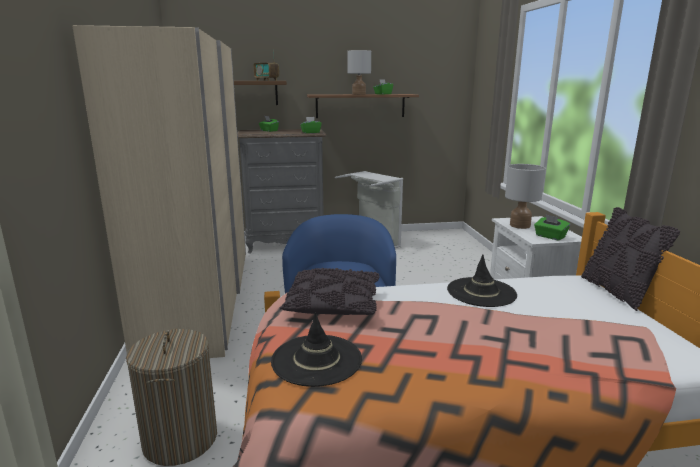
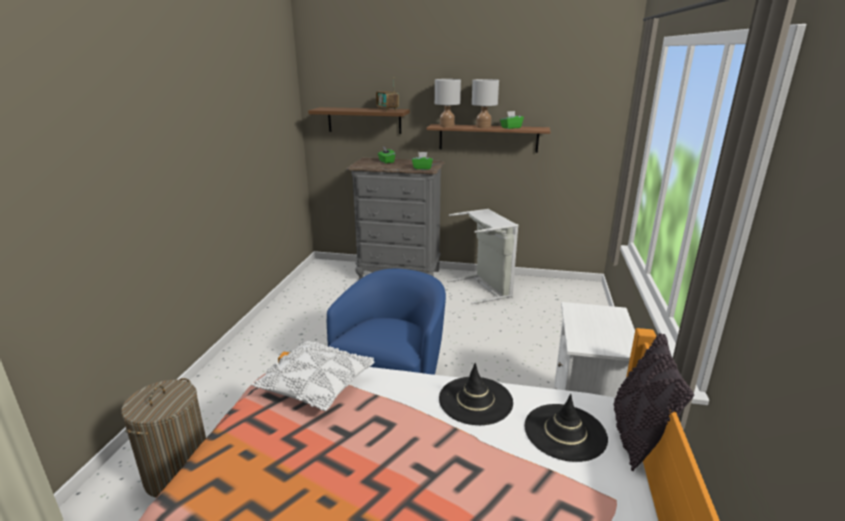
camera: 20 degrees right, 5 degrees up
(199, 299) = (283, 327): beige wardrobe -> none
(317, 360) = (244, 450): black hat -> black hat (565, 432)
(333, 304) = (316, 384): black pillow -> white pillow
(519, 226) = (581, 319): grey table lamp -> grey table lamp (446, 126)
(550, 236) = (600, 343): green tissue box -> none

